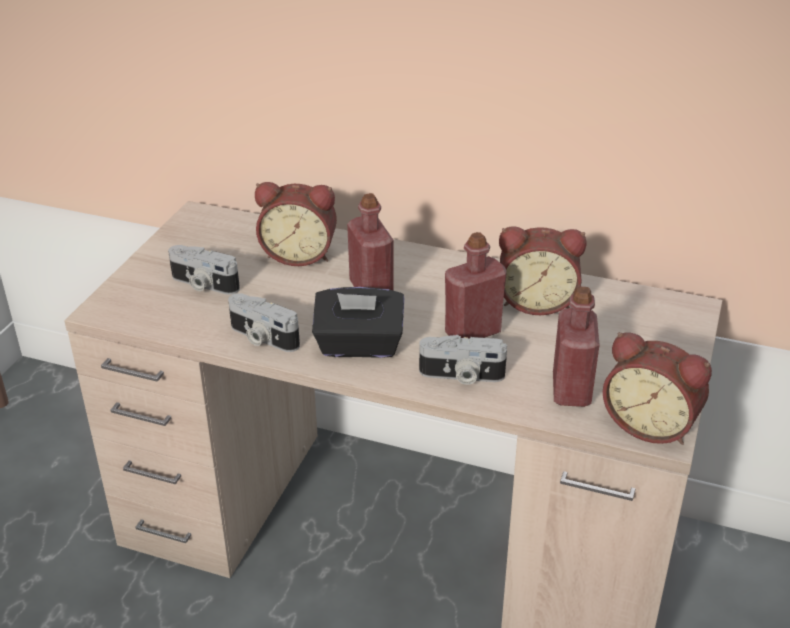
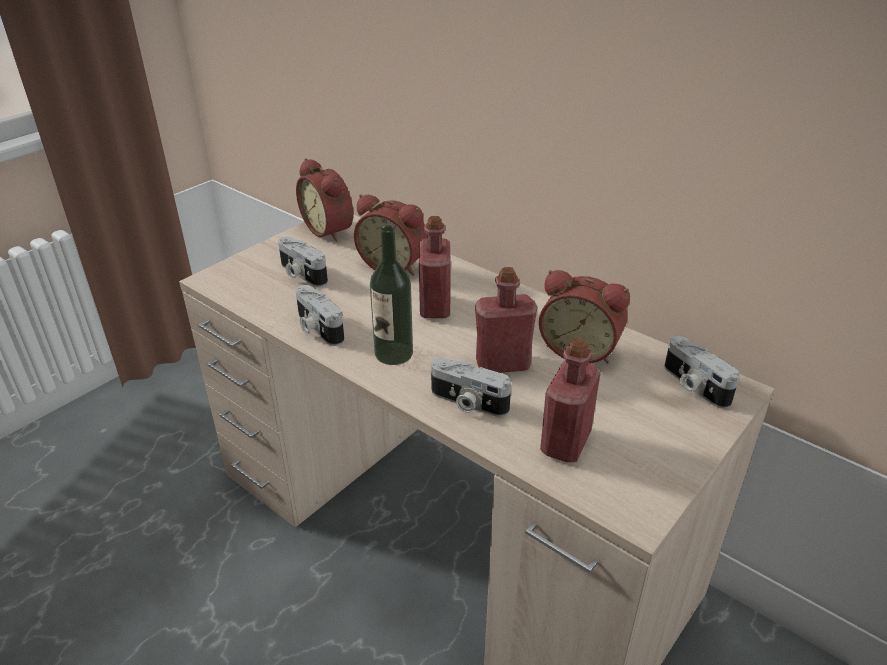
camera: 20 degrees right, 0 degrees up
(359, 345) = (393, 353): black tissue box -> bottle
(651, 424) = (630, 498): alarm clock -> alarm clock (330, 229)
(654, 313) = (693, 386): none -> camera

